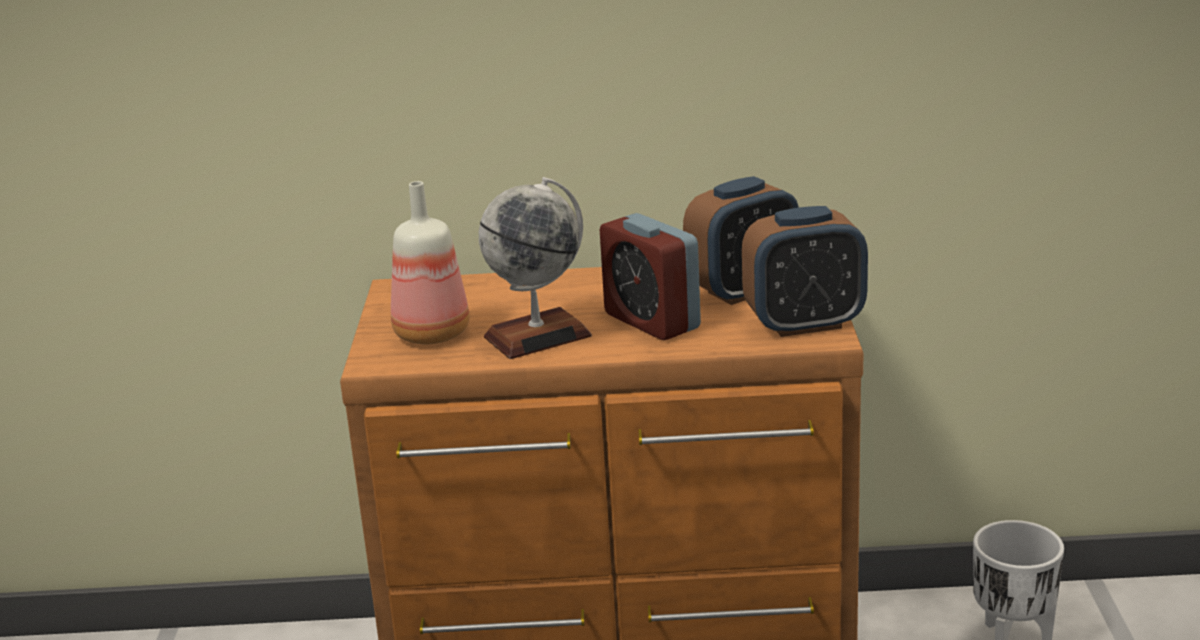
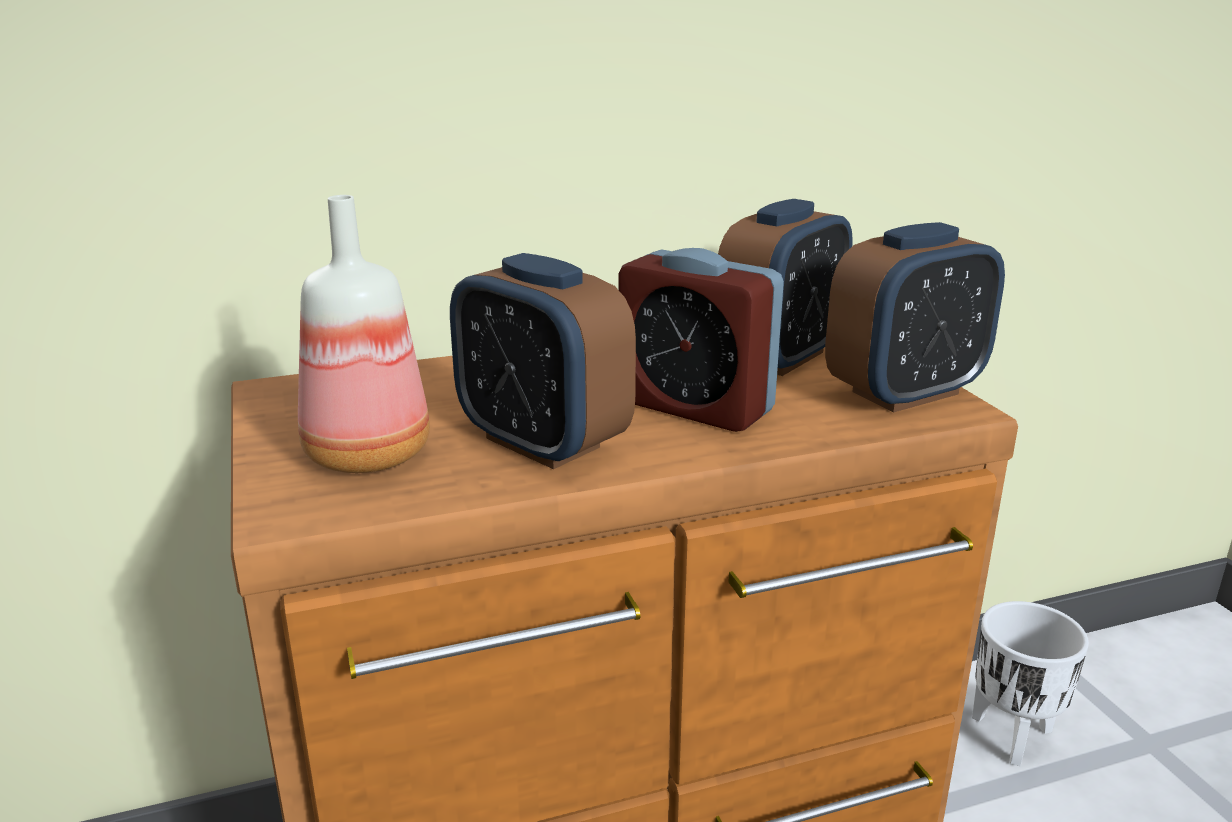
camera: 20 degrees left, 0 degrees up
(537, 336) = (542, 443): globe -> alarm clock

